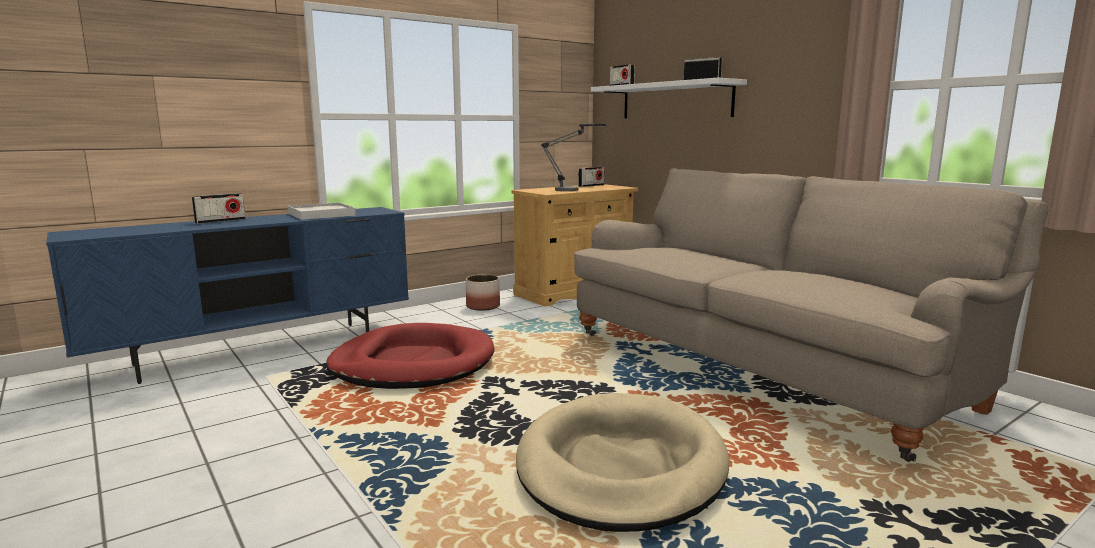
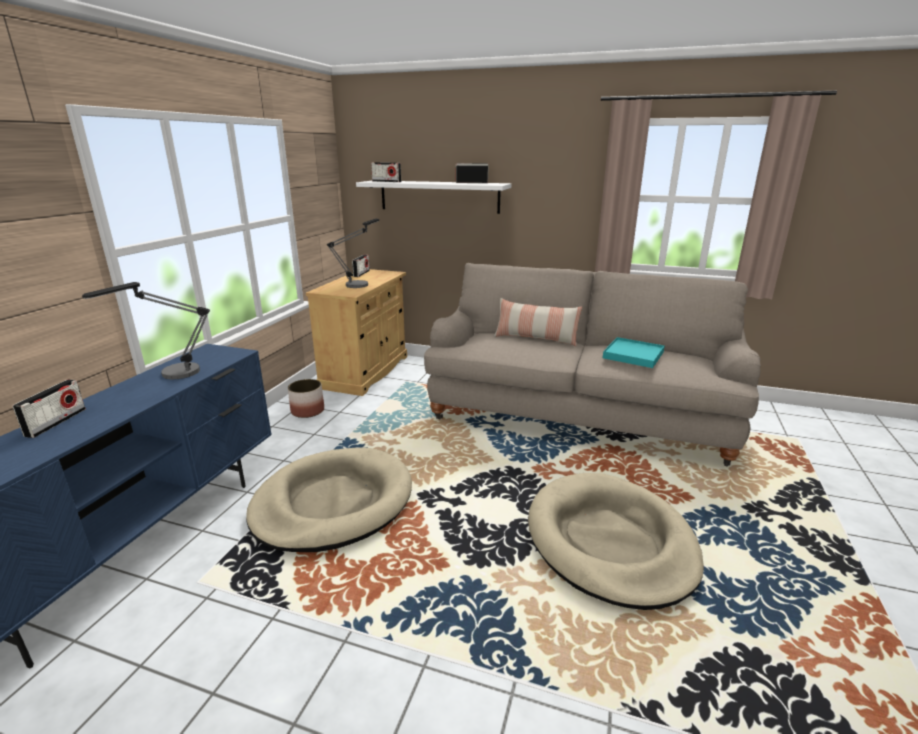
camera: 35 degrees left, 10 degrees up
(321, 214) = (170, 376): white tray -> table lamp
(413, 364) = (333, 503): red dog bed -> beige dog bed
(710, 254) = (536, 338): none -> pillow
(800, 276) = (633, 355): none -> turquoise tray

